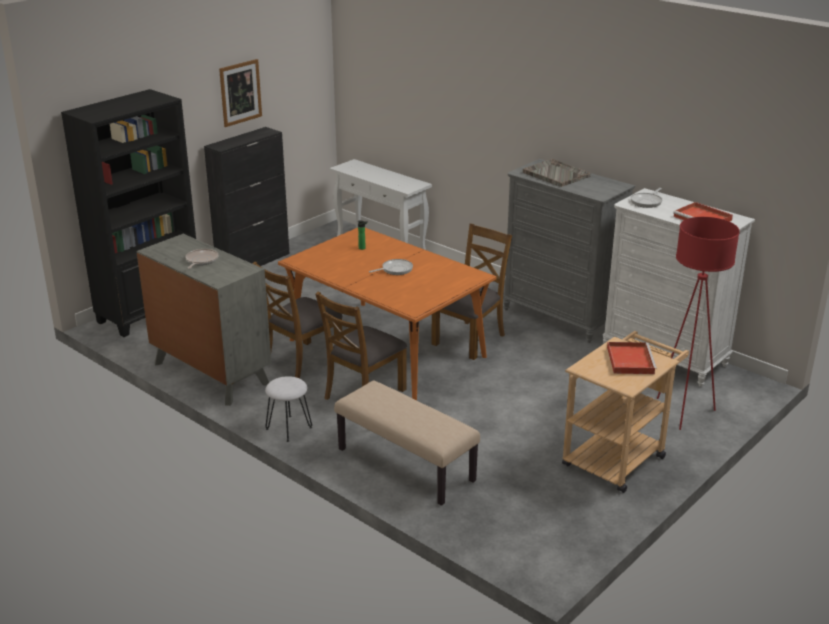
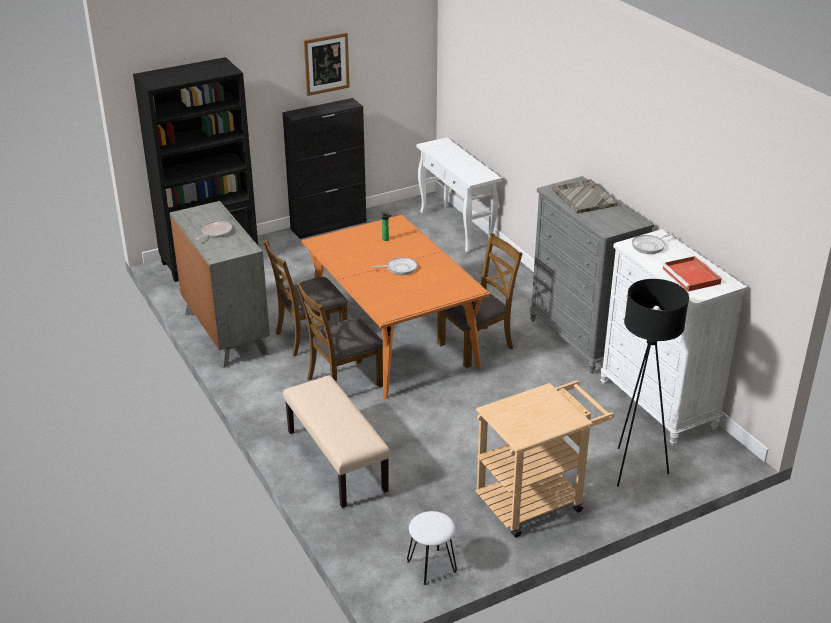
camera: 20 degrees right, 5 degrees up
(288, 428) = (258, 401): white stool -> white stool (431, 566)
(630, 360) = (543, 411): red tray -> none
(683, 412) = (634, 468): red floor lamp -> black floor lamp

